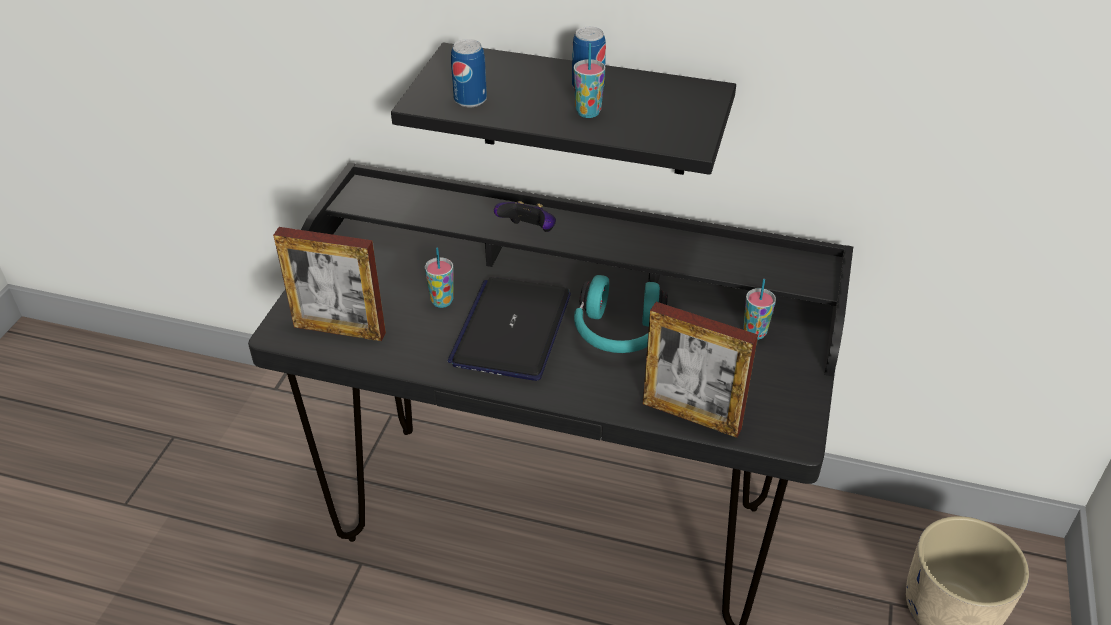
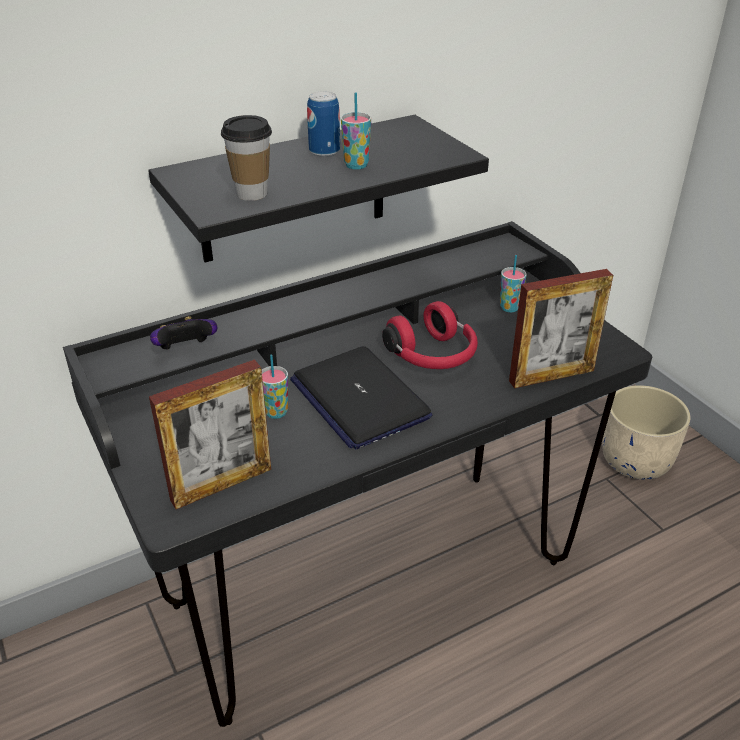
camera: 45 degrees left, 5 degrees down
(470, 100) = (252, 193): can -> cup
(528, 232) = (297, 318): game controller -> game controller (185, 350)
(619, 333) = (433, 356): turquoise headphones -> red headphones

